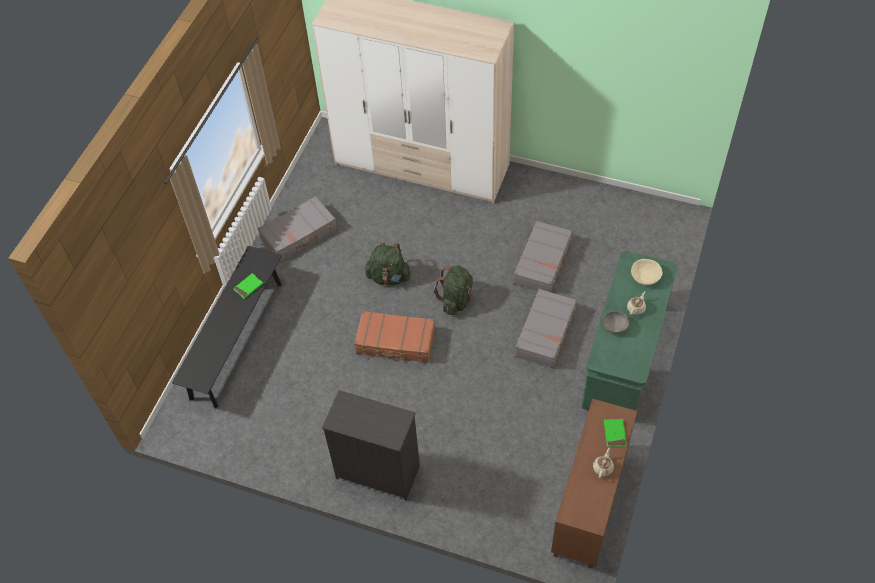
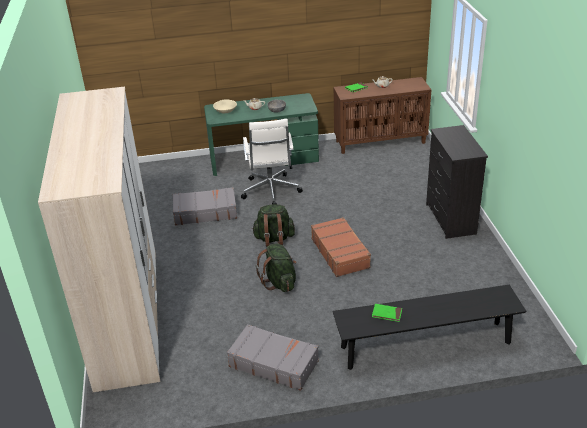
camera: 120 degrees left, 20 degrees down
(546, 333) = (271, 191): grey suitcase -> white office chair

